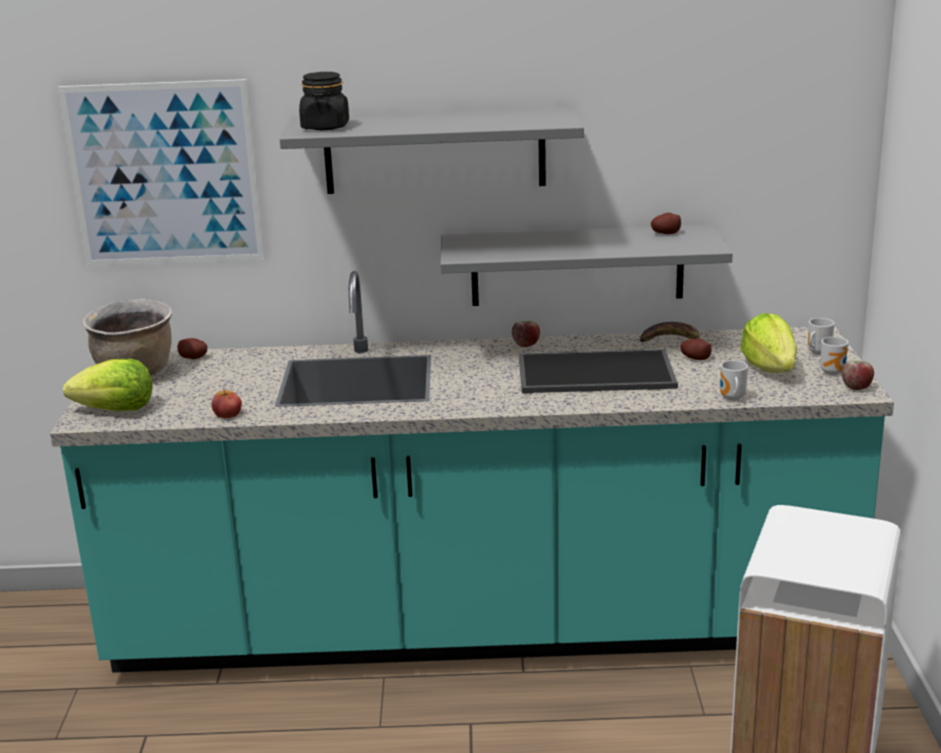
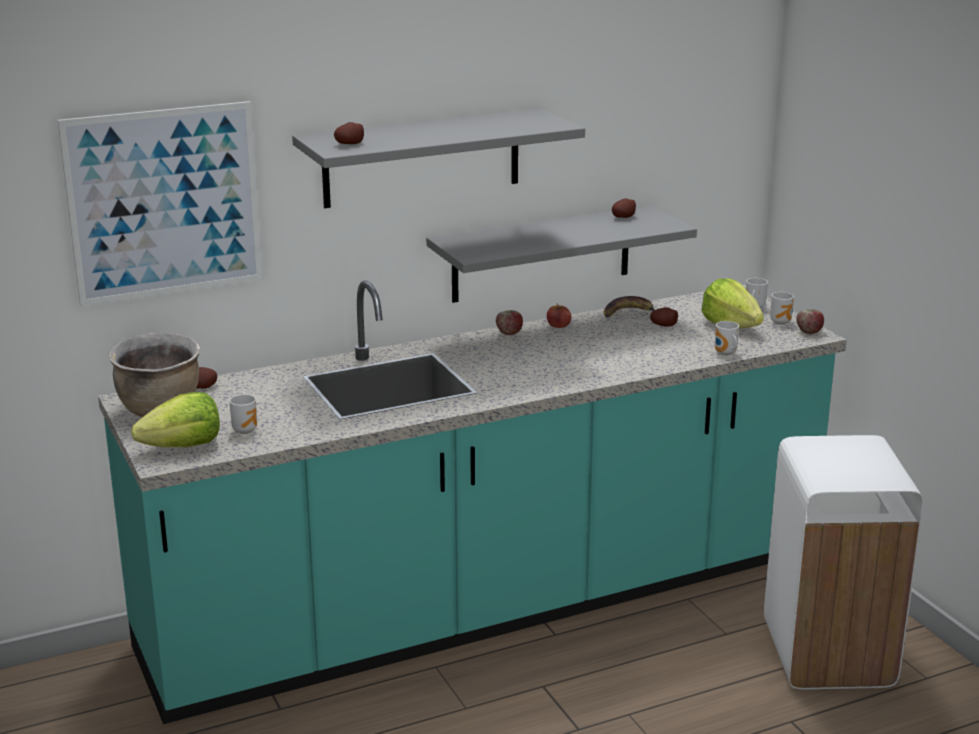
camera: 25 degrees left, 0 degrees up
(183, 403) = (246, 430): none -> mug
(227, 414) = (302, 433): apple -> apple (558, 325)
(325, 127) = (349, 144): black jar -> potato
(594, 374) = (594, 349): tray -> none

